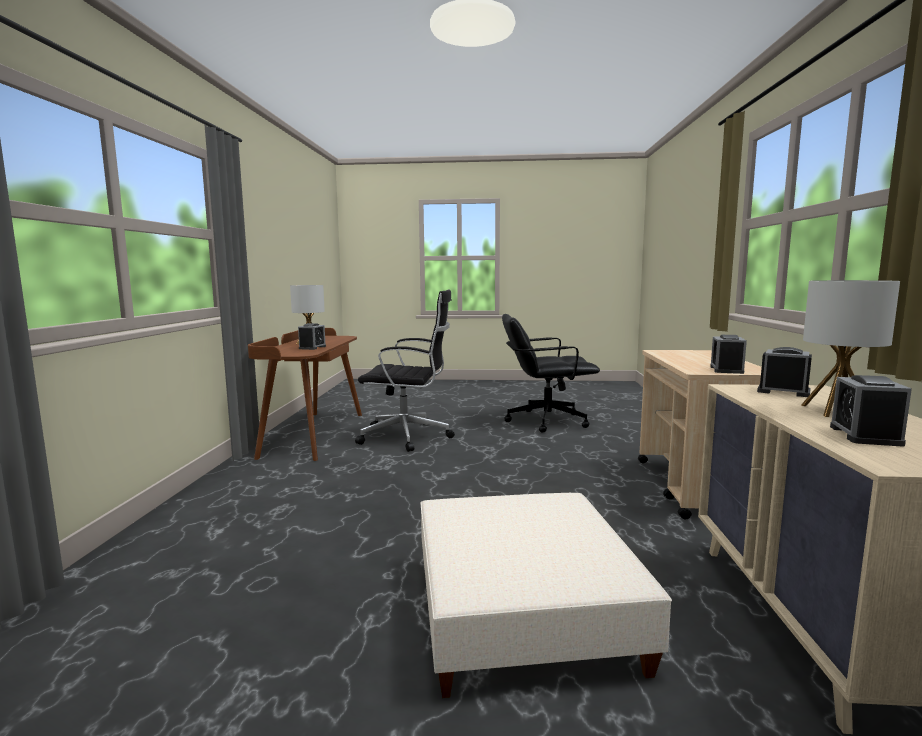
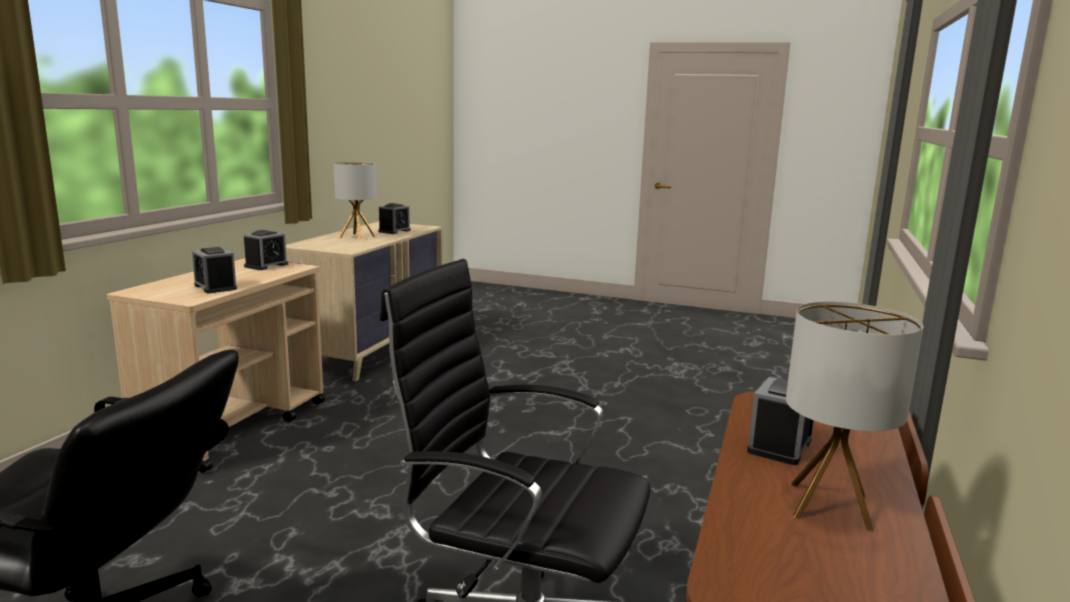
camera: 165 degrees left, 5 degrees up
(522, 611) = (523, 375): beige ottoman -> none
(783, 391) = (330, 245): alarm clock -> alarm clock (215, 287)

